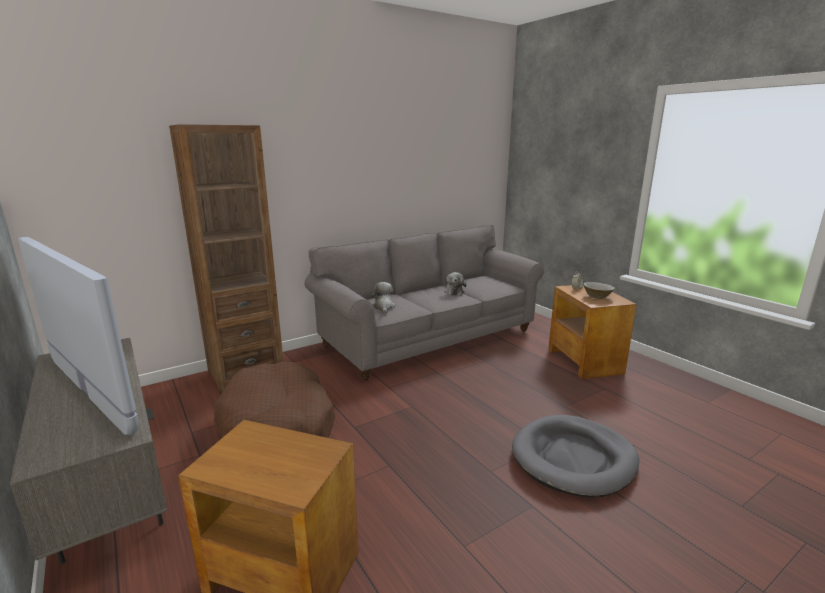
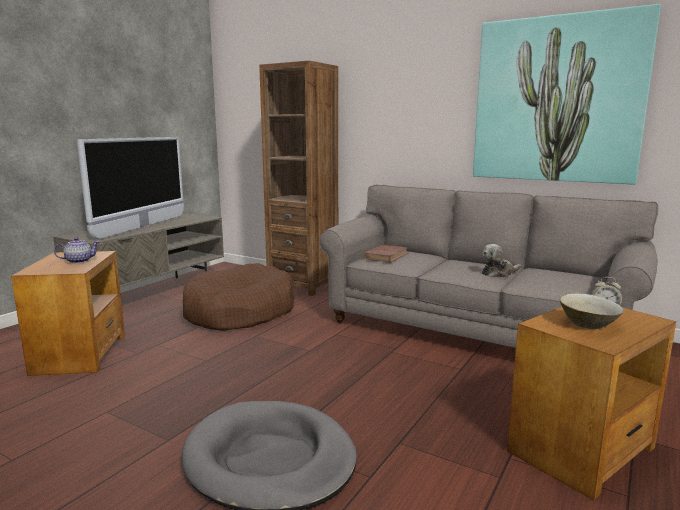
camera: 65 degrees right, 5 degrees down
(277, 448) = (78, 261): none -> teapot
(383, 307) = (386, 256): plush toy -> brown book
(430, 164) = (557, 100): none -> picture

